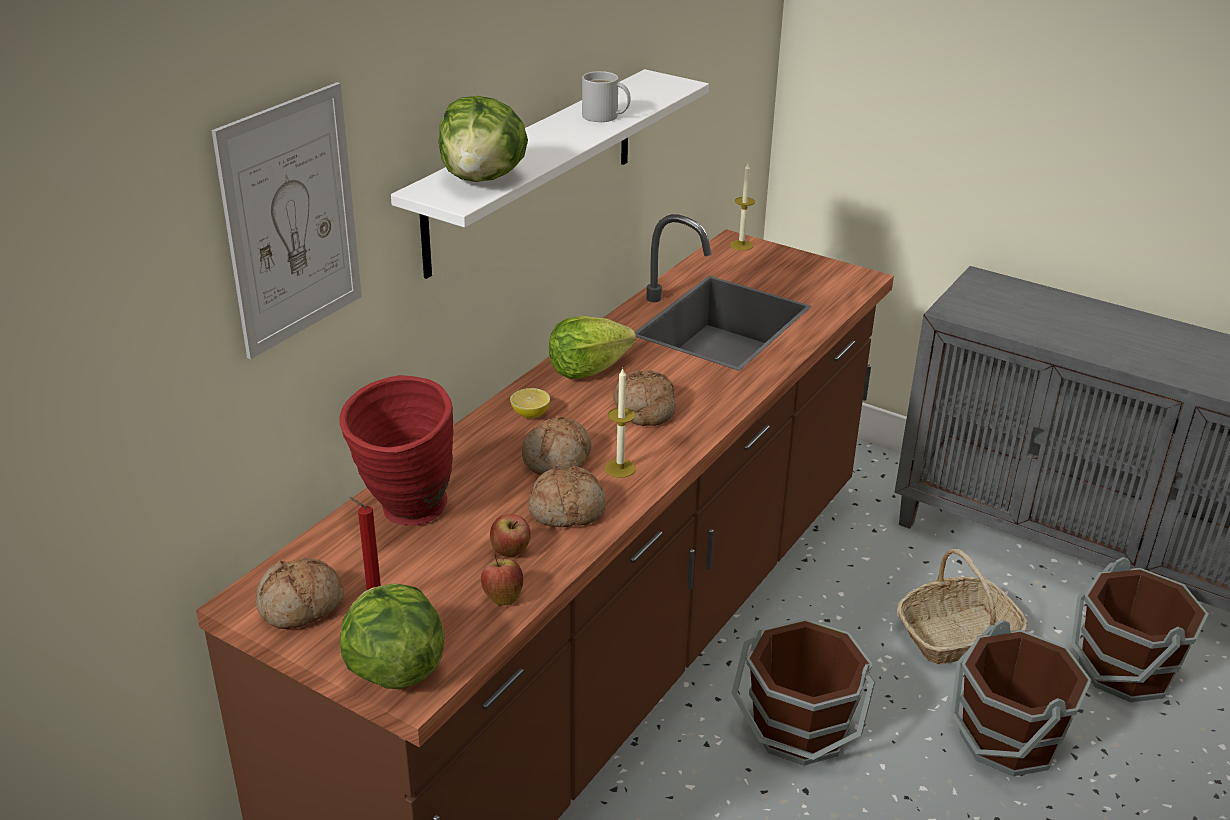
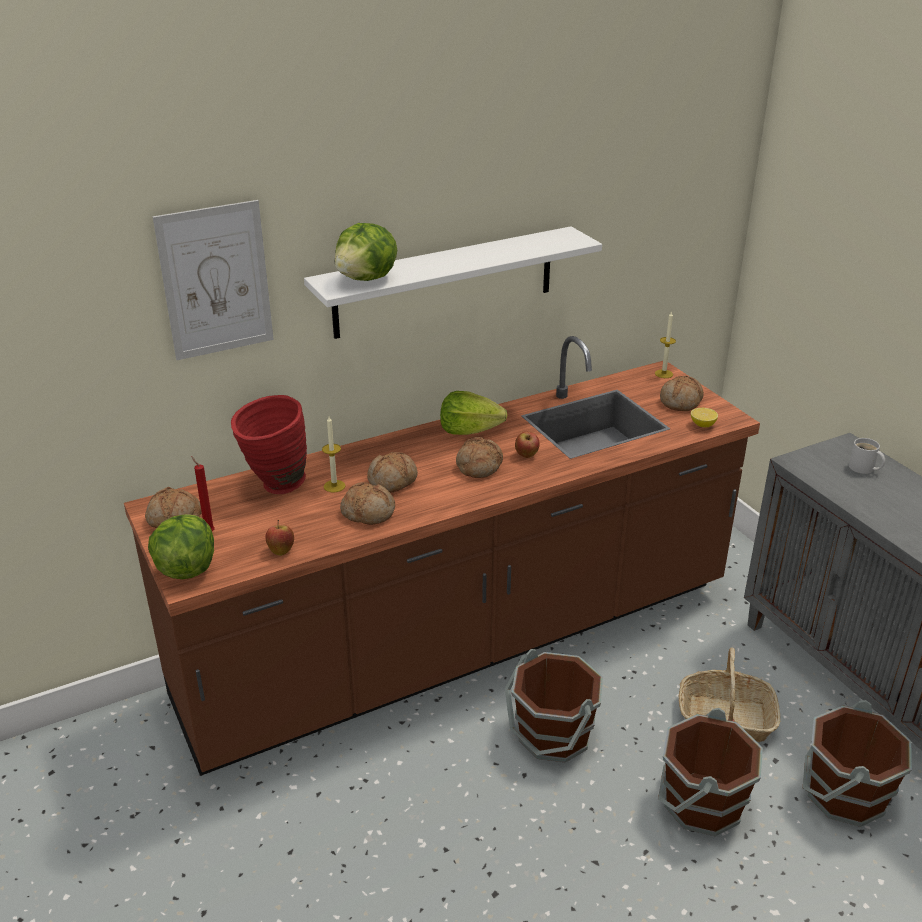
camera: 30 degrees right, 0 degrees up
(510, 552) = (311, 526): apple -> apple (526, 455)
(530, 414) = (405, 448): lemon -> lemon (702, 425)
(603, 117) = (495, 254): white mug -> white mug (863, 468)
(620, 468) = (425, 497): candle -> candle (334, 486)
(792, 272) = (681, 402): none -> bread

